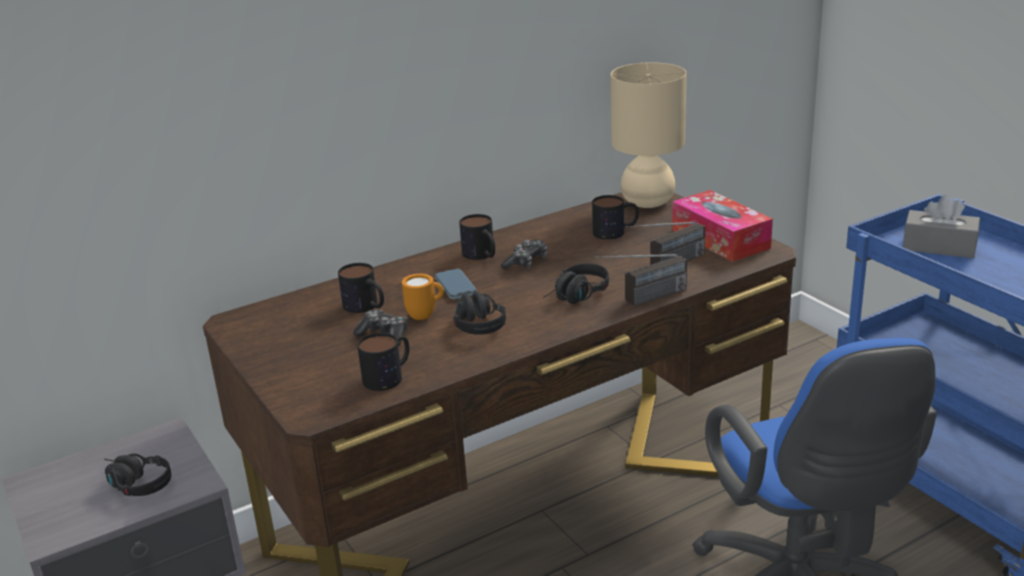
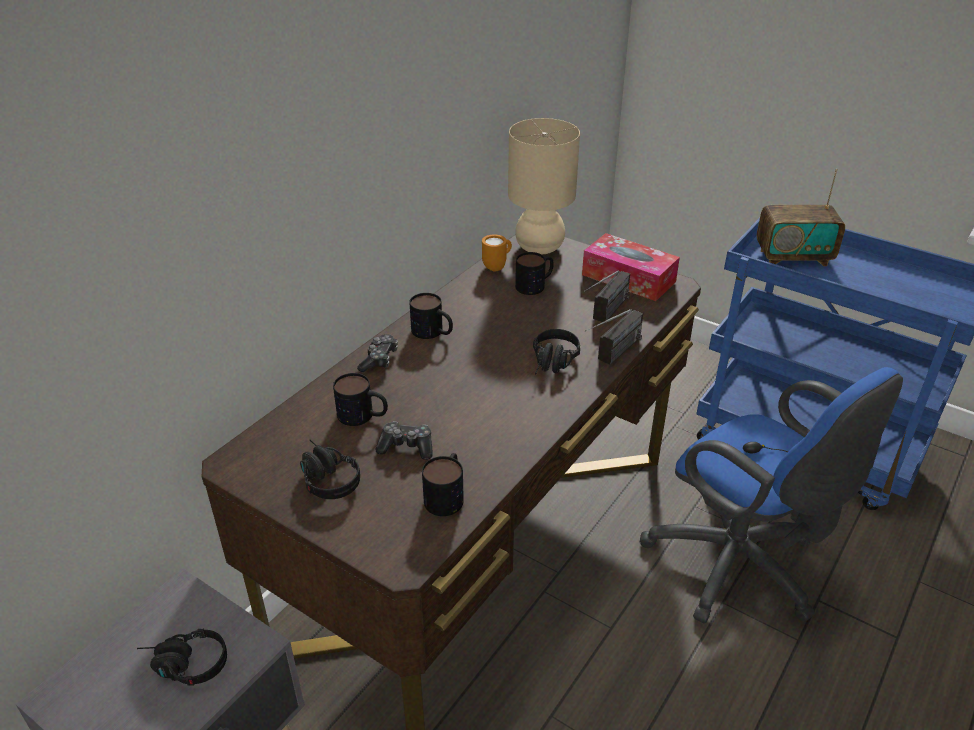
camera: 25 degrees left, 10 degrees up
(425, 315) = (429, 413): orange mug -> orange mug (497, 267)
(456, 287) = (434, 374): phone -> none
(476, 322) = (484, 411): black headphones -> black headphones (325, 477)
(526, 262) = (480, 333): game controller -> game controller (379, 359)
(939, 247) = (793, 257): grey tissue box -> radio

